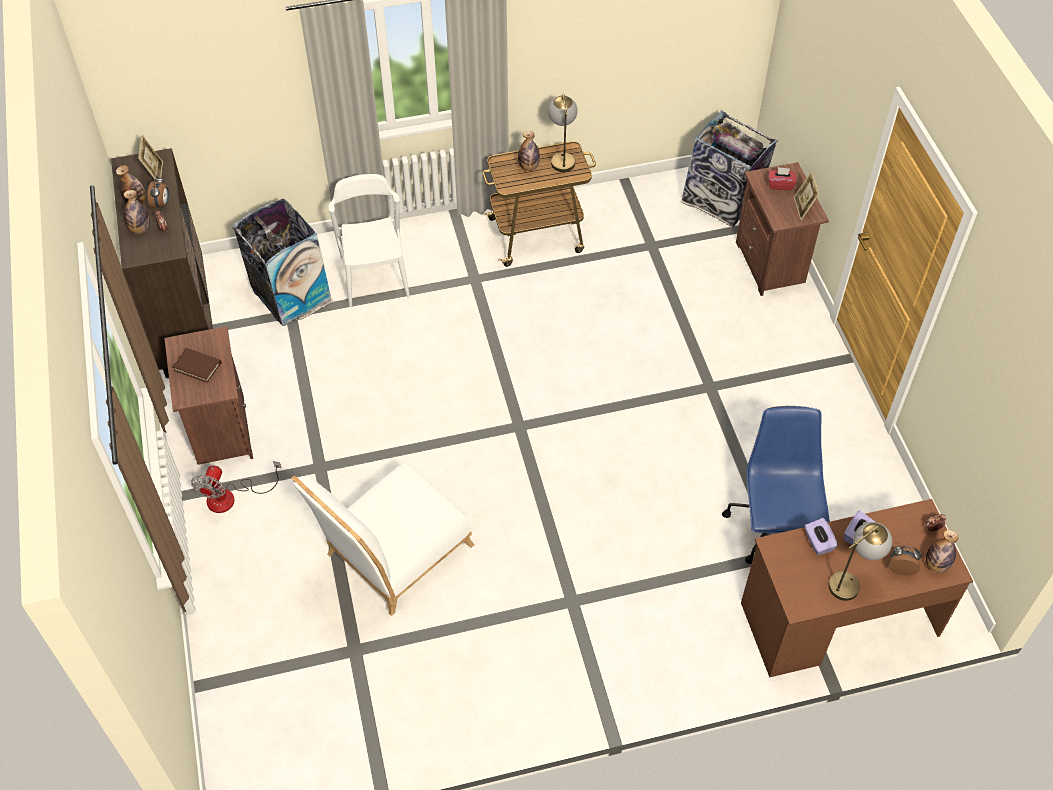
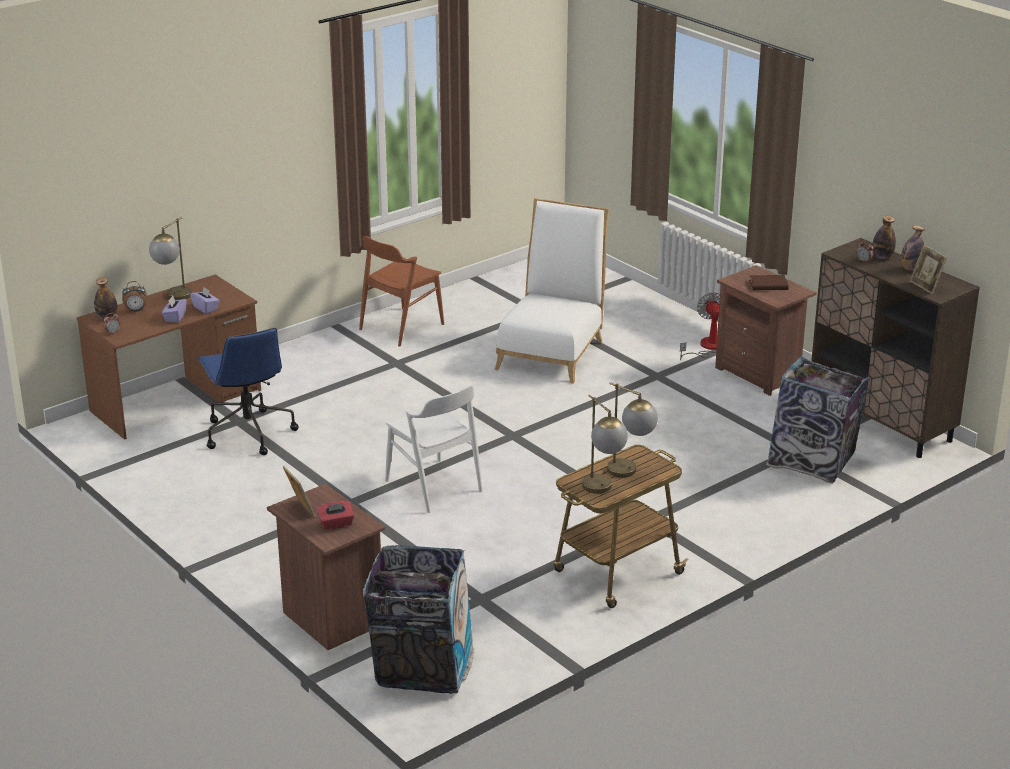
camera: 155 degrees right, 25 degrees down
(162, 204) = (889, 272): alarm clock -> none
(374, 276) = (749, 495): white chair -> white chair (434, 486)
(528, 167) = (630, 473): bottle -> table lamp
(531, 682) = (401, 327): none -> brown chair

